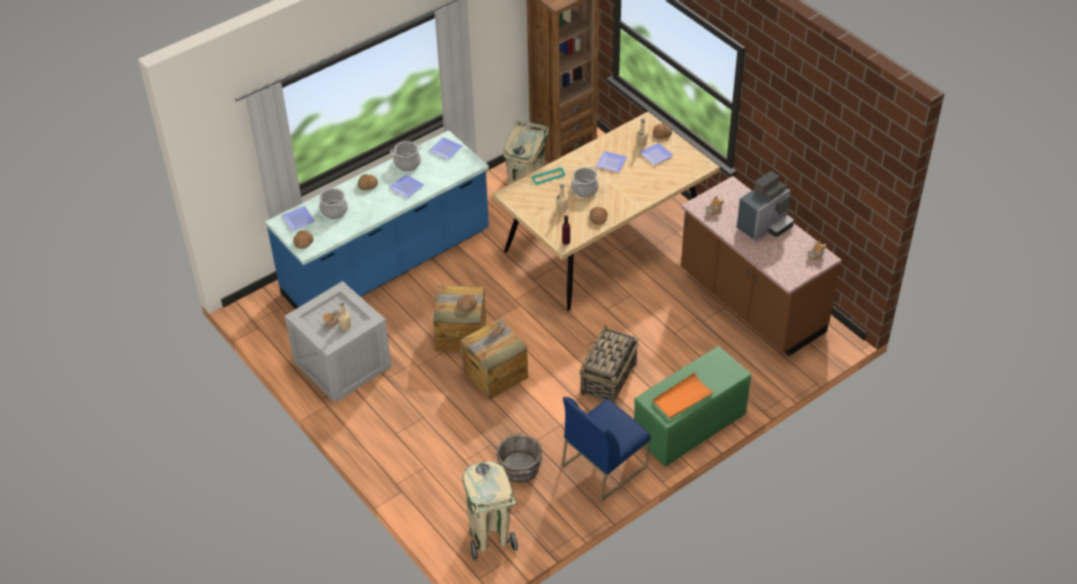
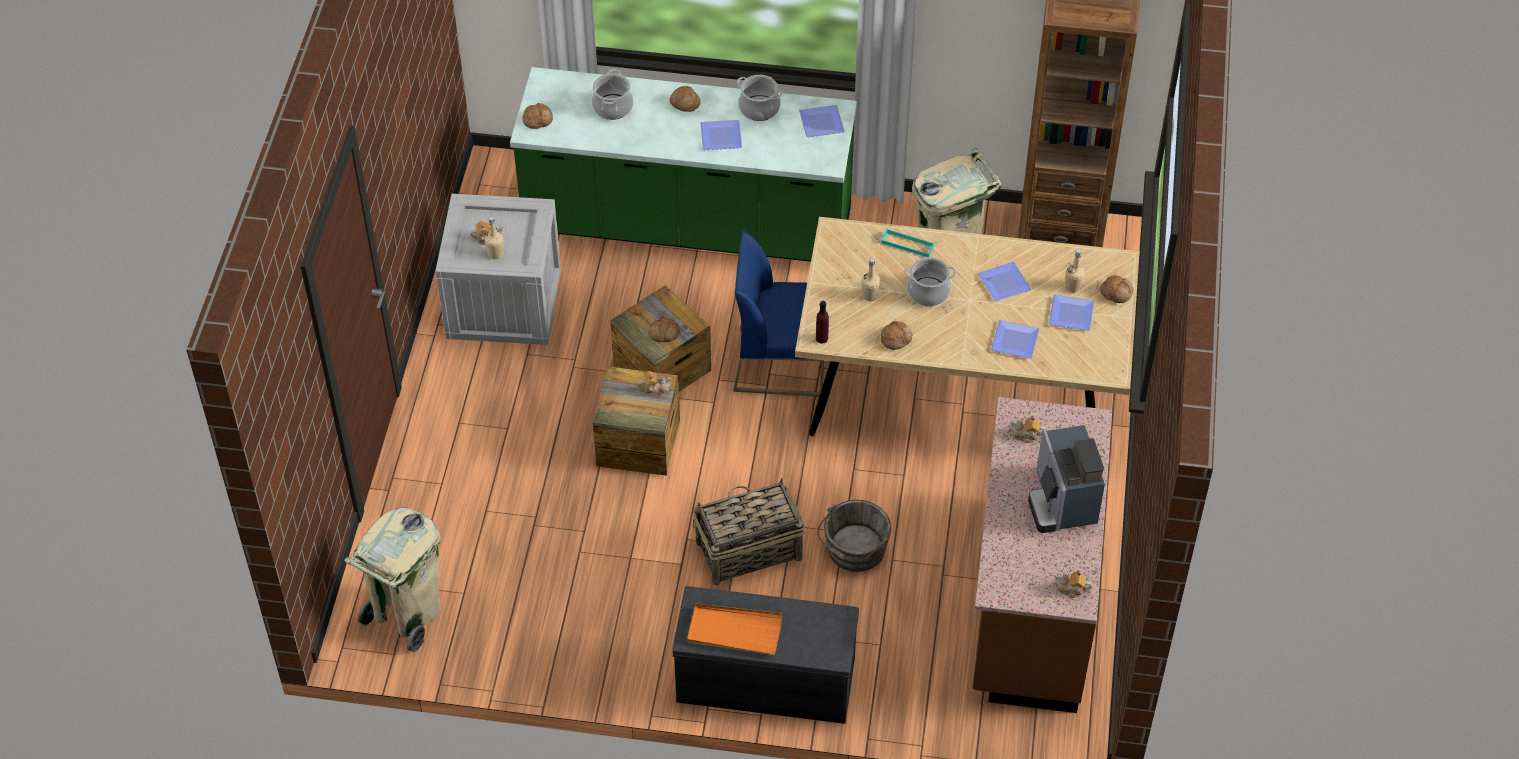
camera: 45 degrees right, 5 degrees up
(297, 219) = (564, 89): plate -> plate (1013, 339)
(387, 265) = (688, 225): blue counter -> green counter
(520, 469) = (527, 569): grey bucket -> grey bucket (854, 550)
(604, 465) = (616, 643): blue chair -> blue chair (781, 361)
(690, 426) = (764, 681): green bench -> grey bench
(765, 225) = (1062, 502): coffee machine -> coffee machine turned 75 degrees clockwise

